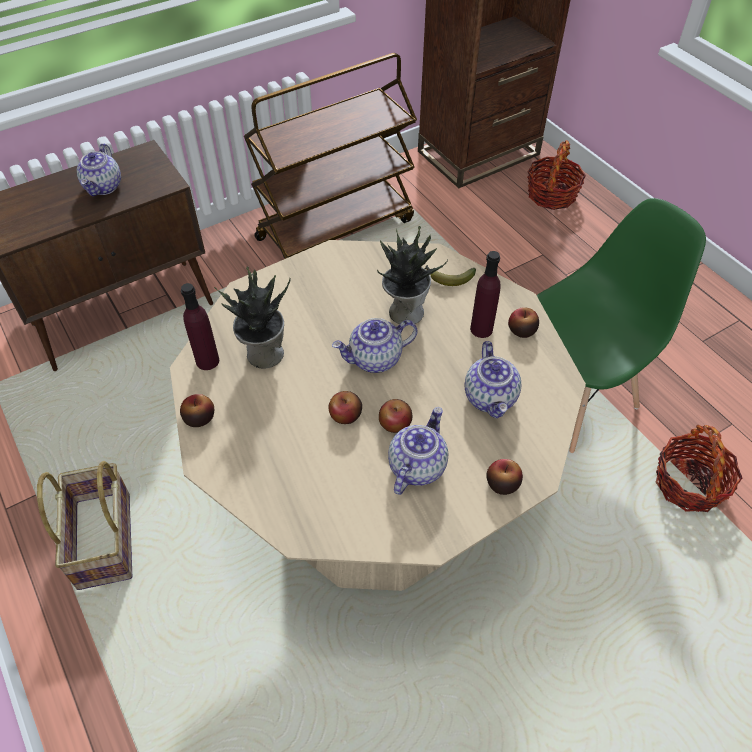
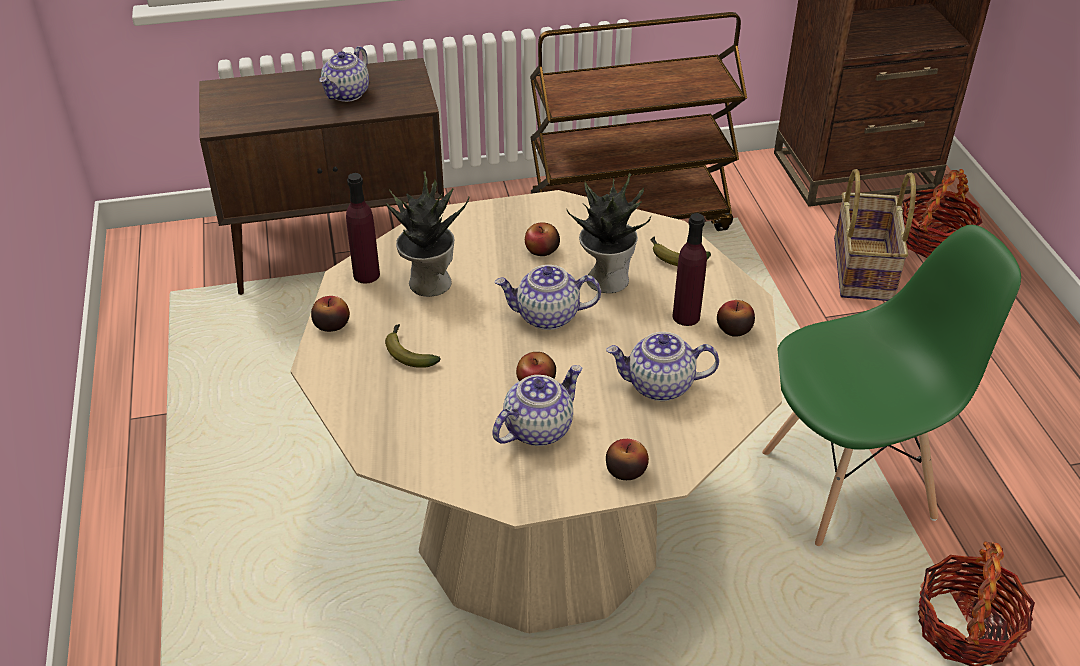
camera: 20 degrees right, 10 degrees down
(106, 540) = (219, 480): basket -> basket (865, 270)
(277, 426) = (408, 352): none -> banana
(346, 415) = (486, 361): apple -> apple (542, 250)
(491, 398) = (659, 386): teapot -> teapot turned 75 degrees clockwise

